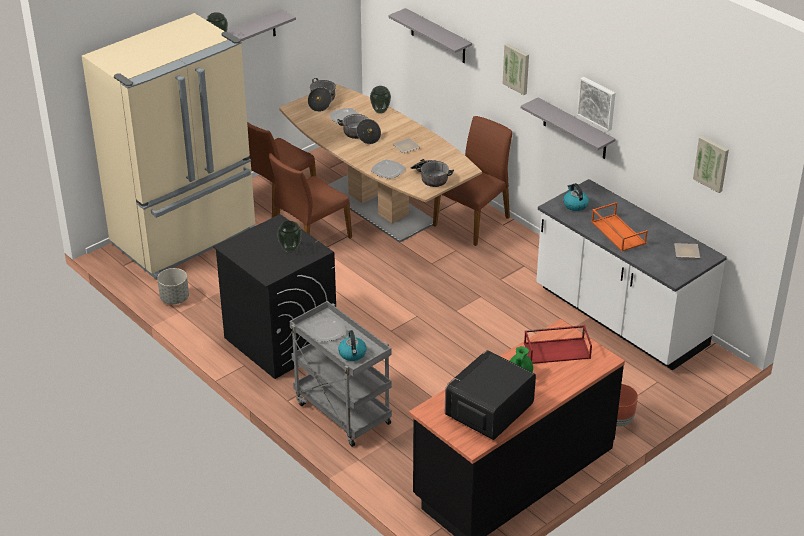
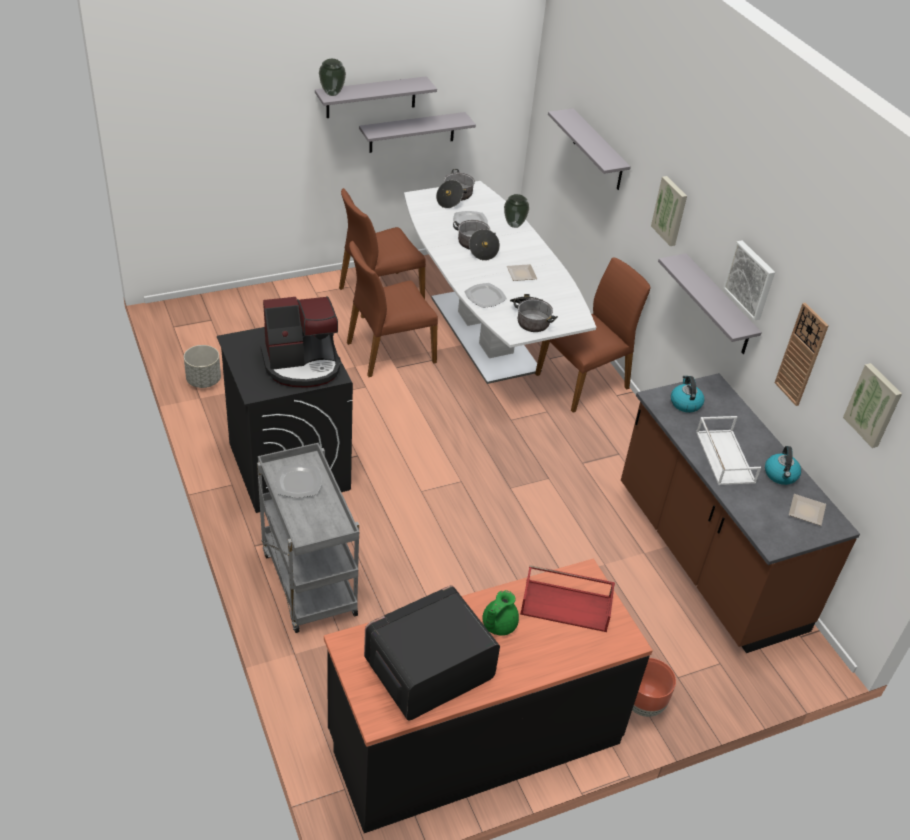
camera: 15 degrees right, 5 degrees up
(186, 238) = (256, 314): beige fridge -> none
(275, 56) = (412, 132): none -> grey shelf
(290, 249) = (302, 365): vase -> coffee machine
(352, 354) = (311, 524): kettle -> kettle (781, 475)
(378, 206) = (484, 334): brown dining table -> white dining table
(617, 232) = (724, 456): orange tray -> white tray
(619, 318) = (707, 558): white counter -> brown counter
(650, 145) = (801, 355): none -> wall clock

